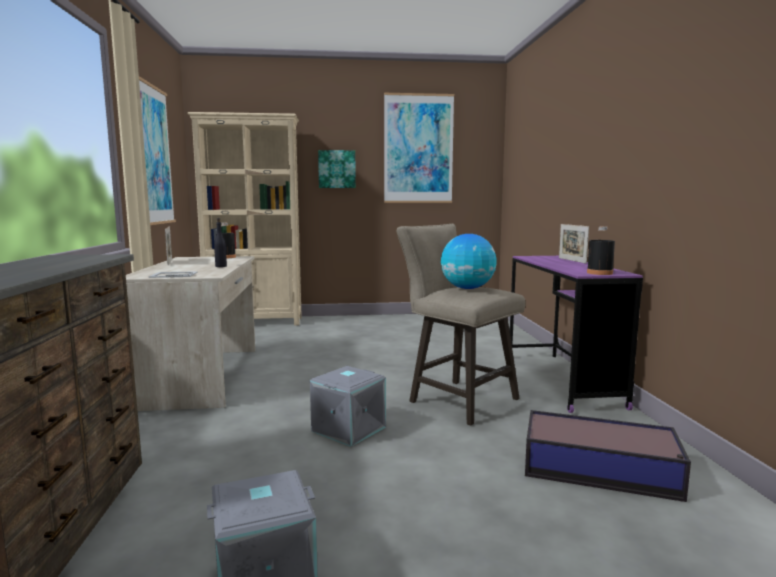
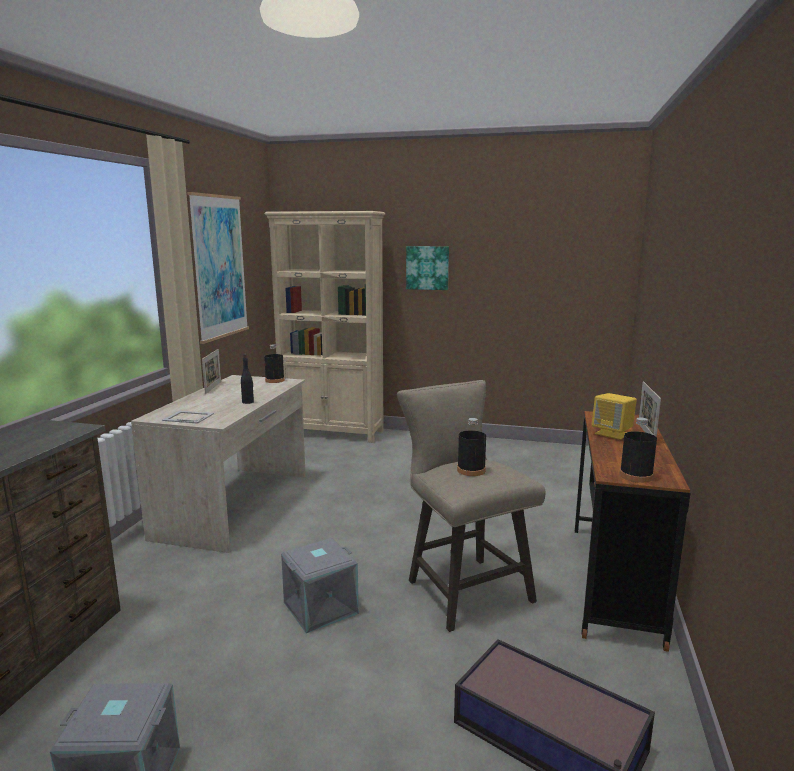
camera: 20 degrees right, 5 degrees up
(418, 149) = (526, 244): picture -> none
(467, 288) = (471, 470): globe -> black bottle
(550, 261) = (612, 434): none -> yellow speaker
(561, 380) = (614, 581): purple desk -> brown desk

